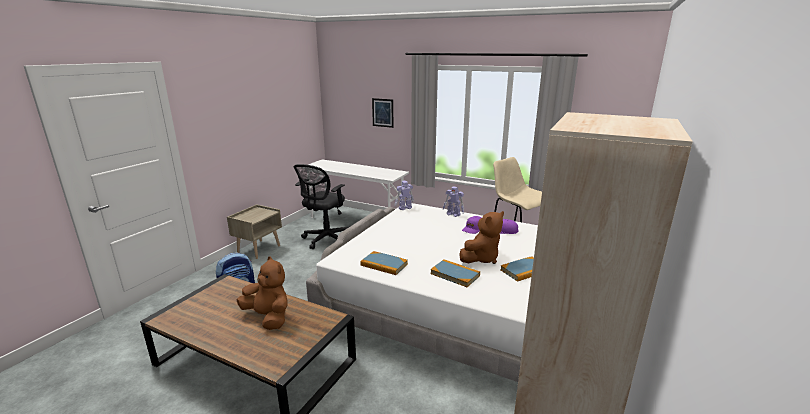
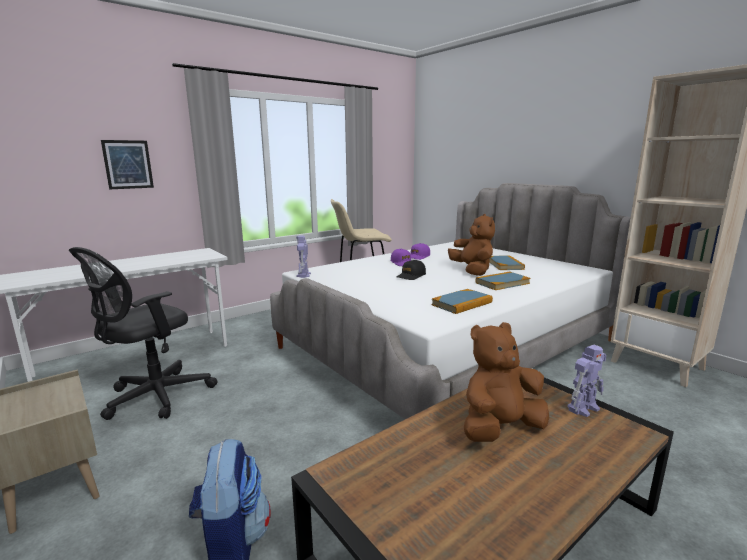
camera: 65 degrees left, 5 degrees down
(326, 239) = (153, 397): black office chair -> black office chair turned 75 degrees clockwise
(438, 238) = (411, 276): none -> black cap
(453, 214) = (355, 262): toy robot -> toy robot (583, 408)

